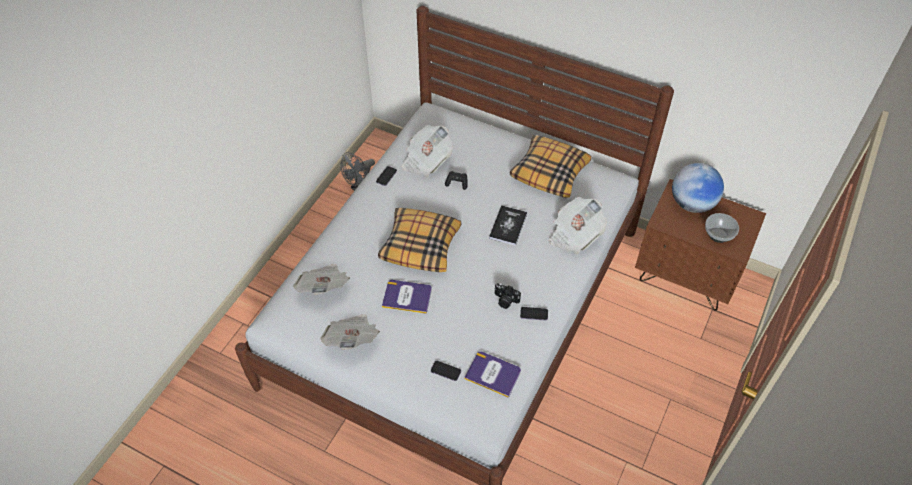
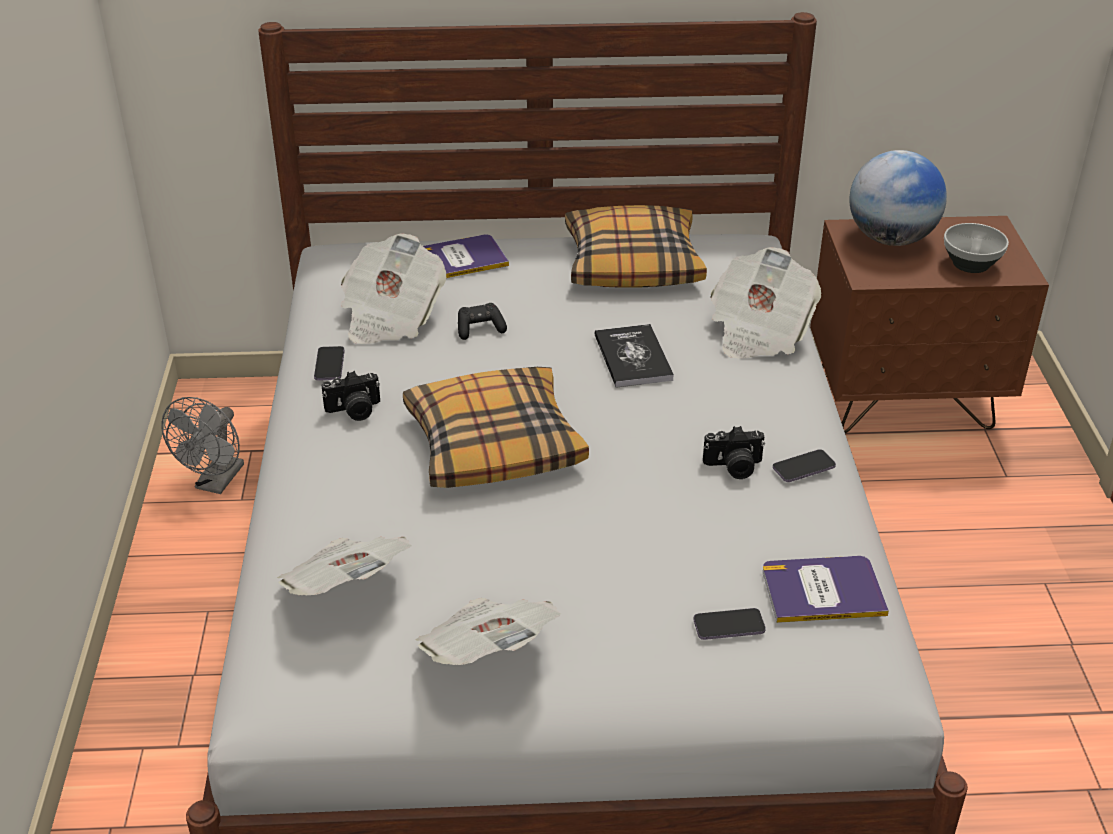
camera: 30 degrees left, 15 degrees down
(380, 205) = (354, 411): none -> camera
(407, 297) = (540, 534): book -> book (460, 259)

